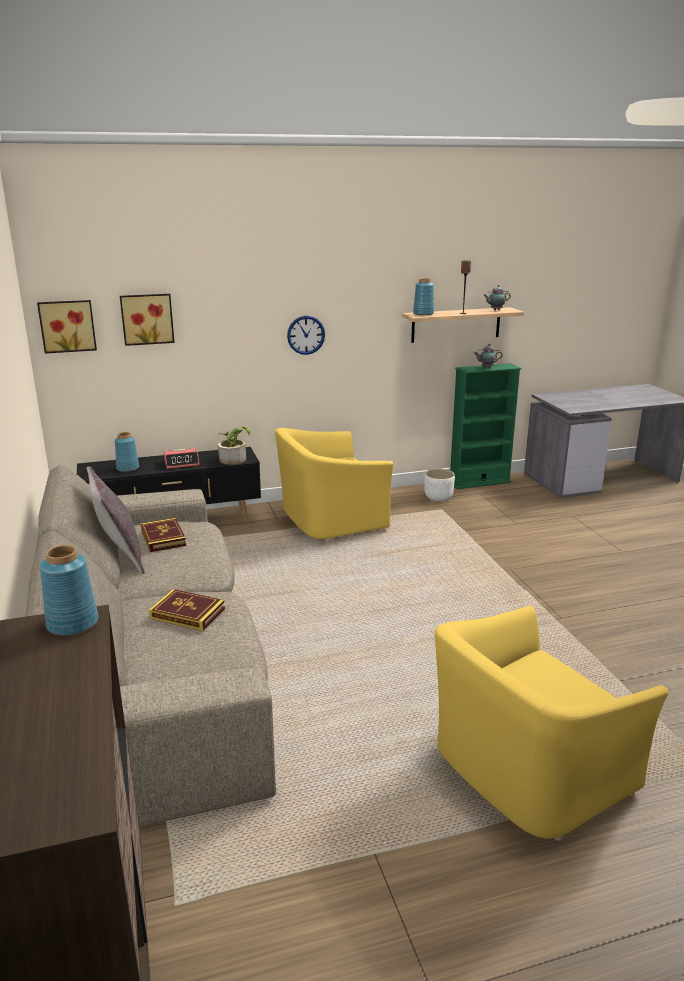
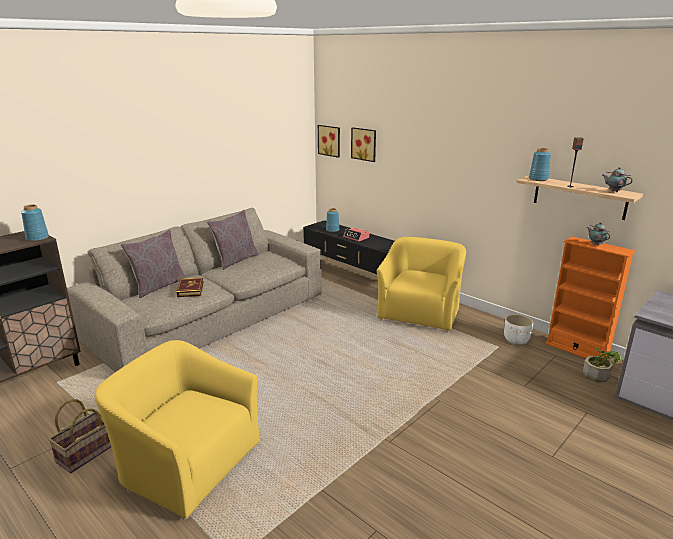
camera: 60 degrees right, 0 degrees up
(126, 643) = (158, 286): none -> grey pillow
(163, 538) = (262, 261): book -> none
(234, 458) = (382, 246): potted plant -> potted plant (599, 375)
(306, 335) = (452, 176): wall clock -> none
(331, 520) = (420, 313): yellow armchair -> yellow armchair turned 75 degrees clockwise
(443, 879) = (86, 452): none -> basket
(479, 482) = (577, 350): green bookcase -> orange bookcase

